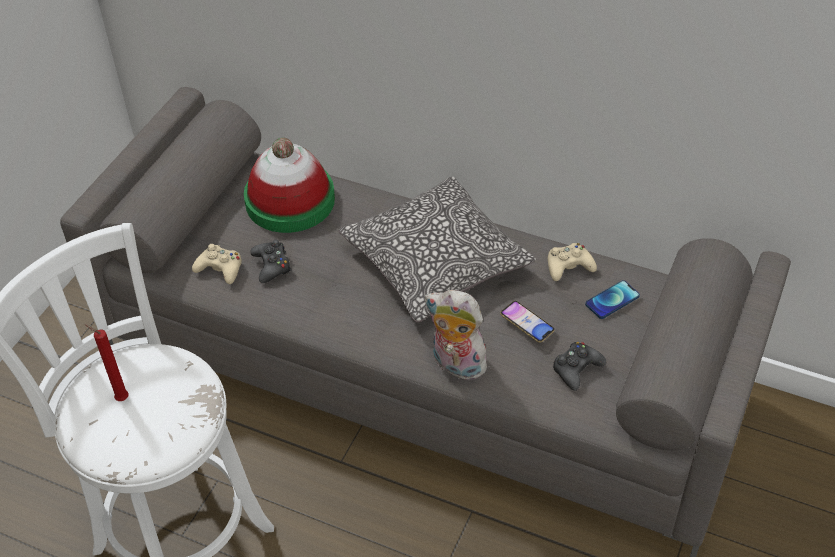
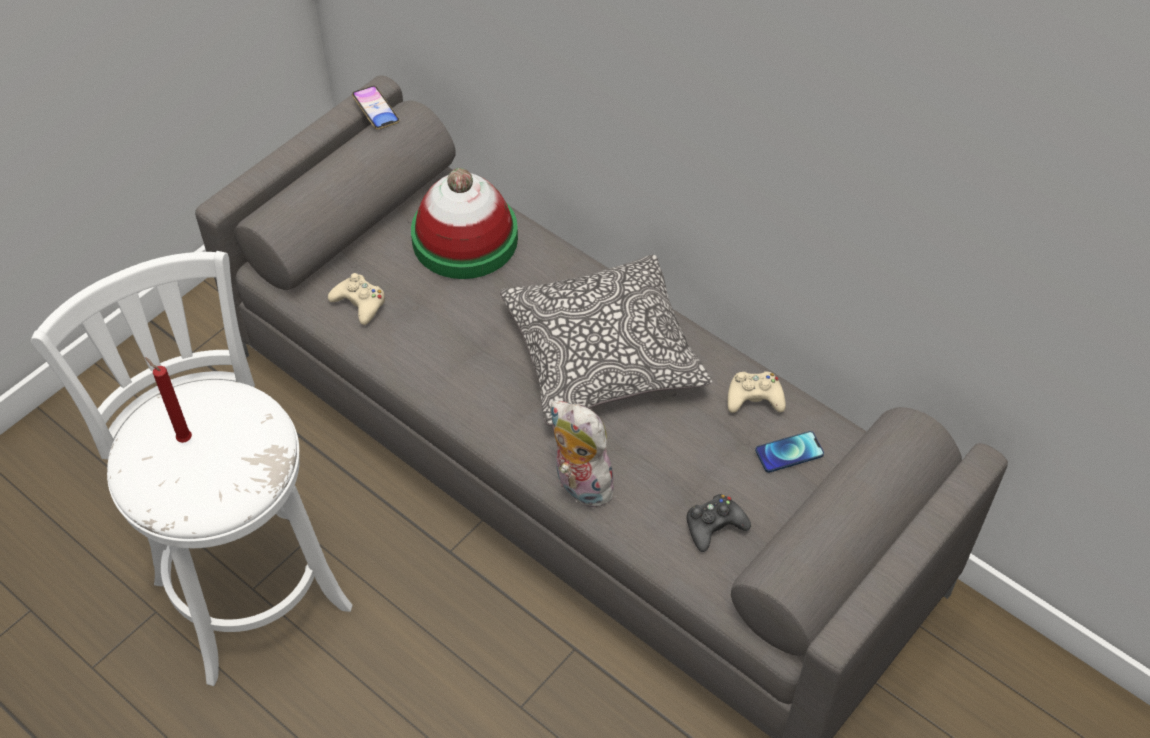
camera: 15 degrees right, 5 degrees up
(272, 266) = (417, 314): black game controller -> none
(527, 324) = (678, 456): phone -> phone (376, 110)

